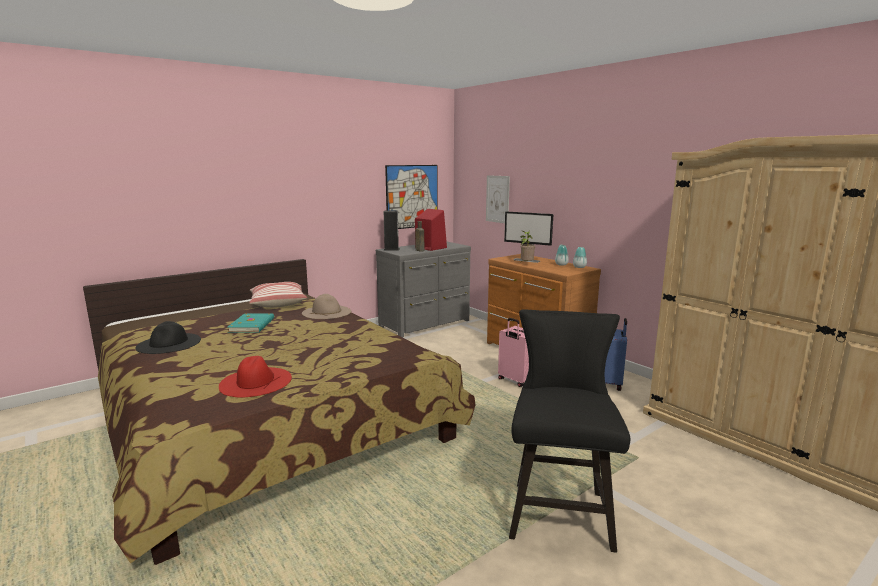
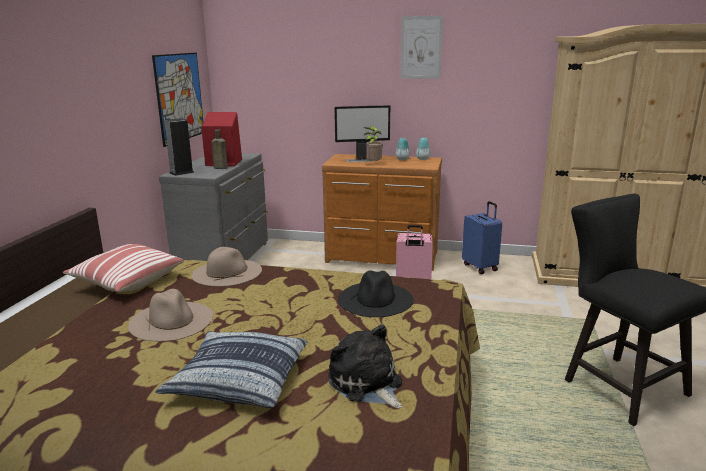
camera: 40 degrees left, 5 degrees up
(169, 343) = (102, 393): black hat -> black hat (375, 299)
(217, 358) = (238, 380): none -> pillow
(253, 325) = (171, 320): turquoise book -> beige hat
(255, 381) = (367, 384): red hat -> plush toy
(497, 199) = (289, 93): picture -> picture (421, 47)

